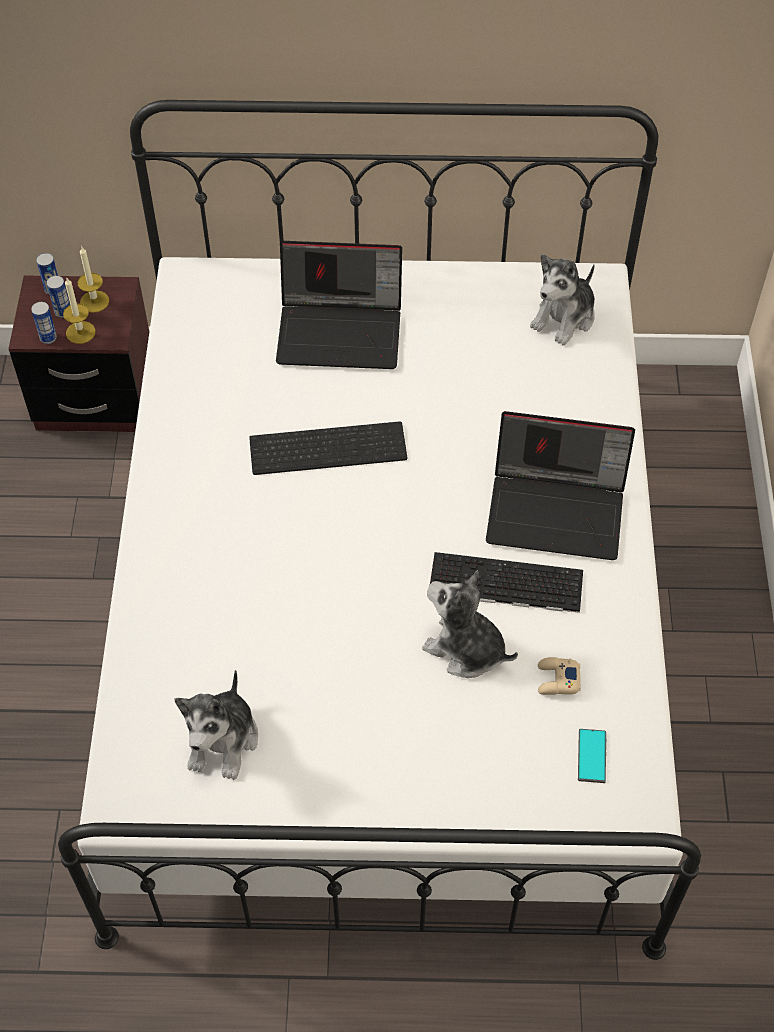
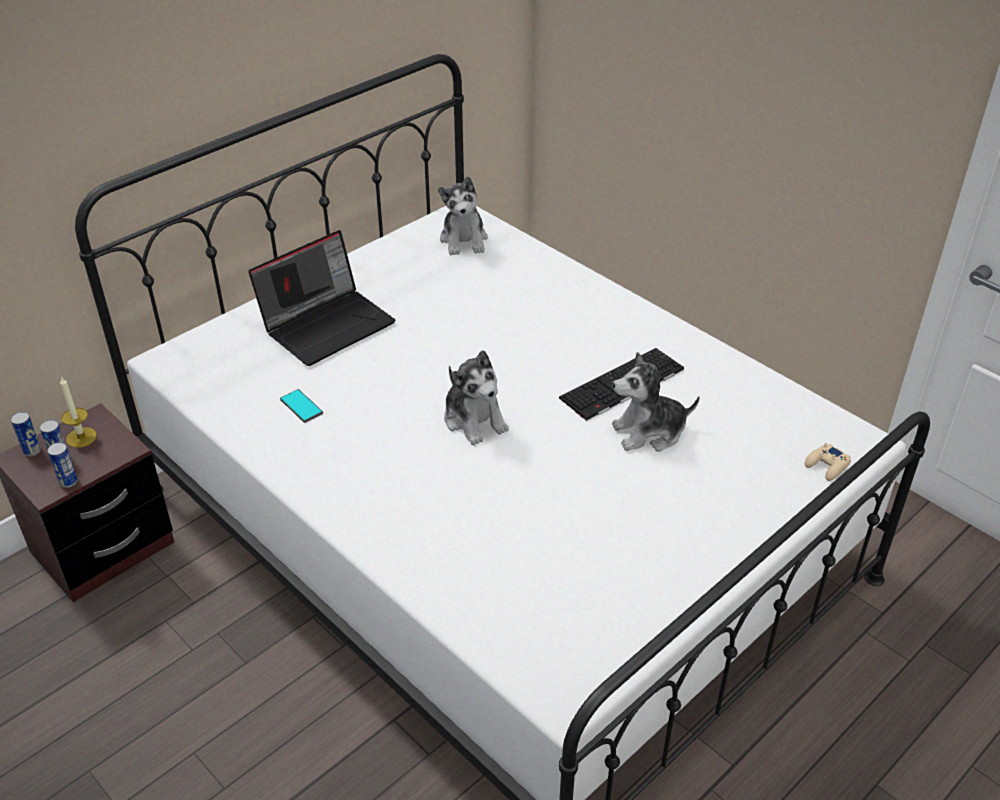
camera: 45 degrees left, 15 degrees down
(80, 332) = (94, 462): candle -> none
(223, 740) = (576, 597): plush toy -> plush toy (474, 420)
(329, 446) = (408, 388): keyboard -> none
(557, 680) = (722, 410): beige game controller -> beige game controller (827, 466)
(558, 509) = (597, 330): laptop -> none
(592, 756) = (795, 432): phone -> phone (301, 406)

